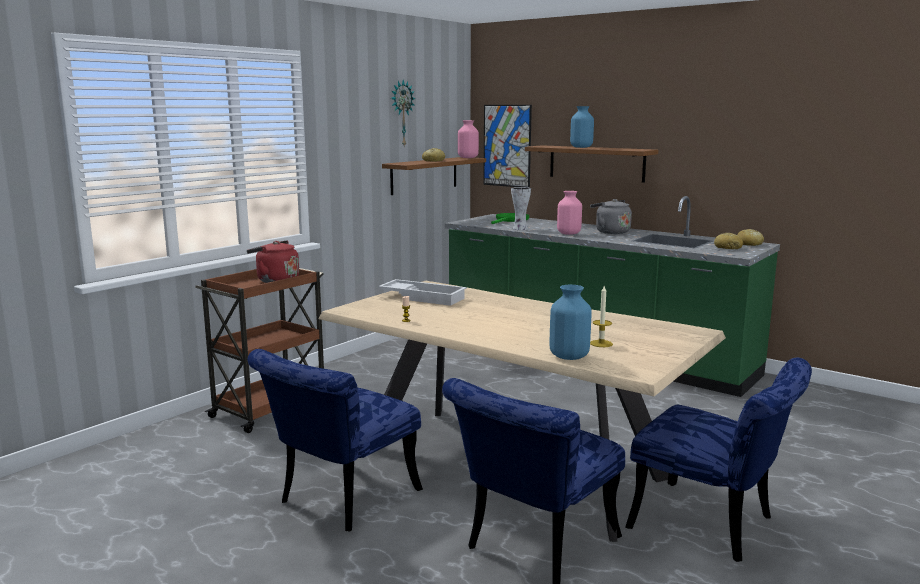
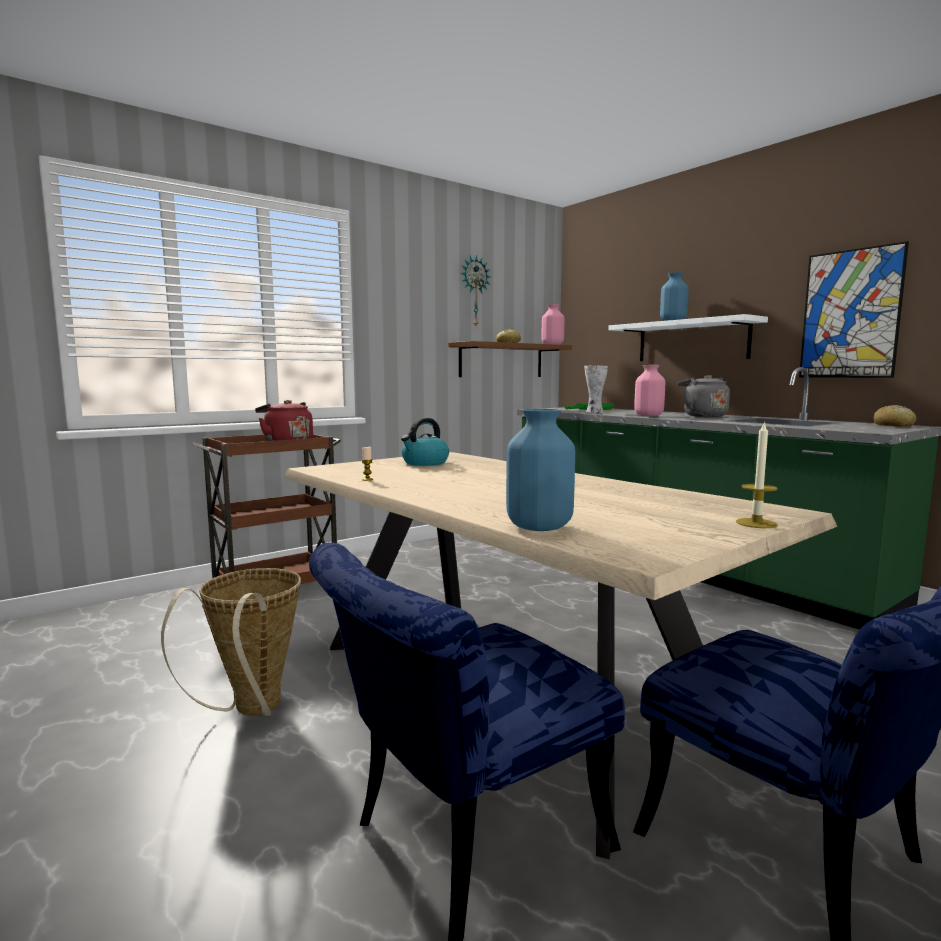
camera: 15 degrees right, 5 degrees down
(340, 500) = (252, 711): blue chair -> basket
(423, 297) = (424, 463): white tray -> kettle
(507, 146) = (595, 331): picture -> picture (850, 314)
(596, 163) = (692, 341): brown shelf -> white shelf
(601, 343) = (608, 516): candle -> candle (756, 523)
(728, 248) = (859, 427): bread -> none

